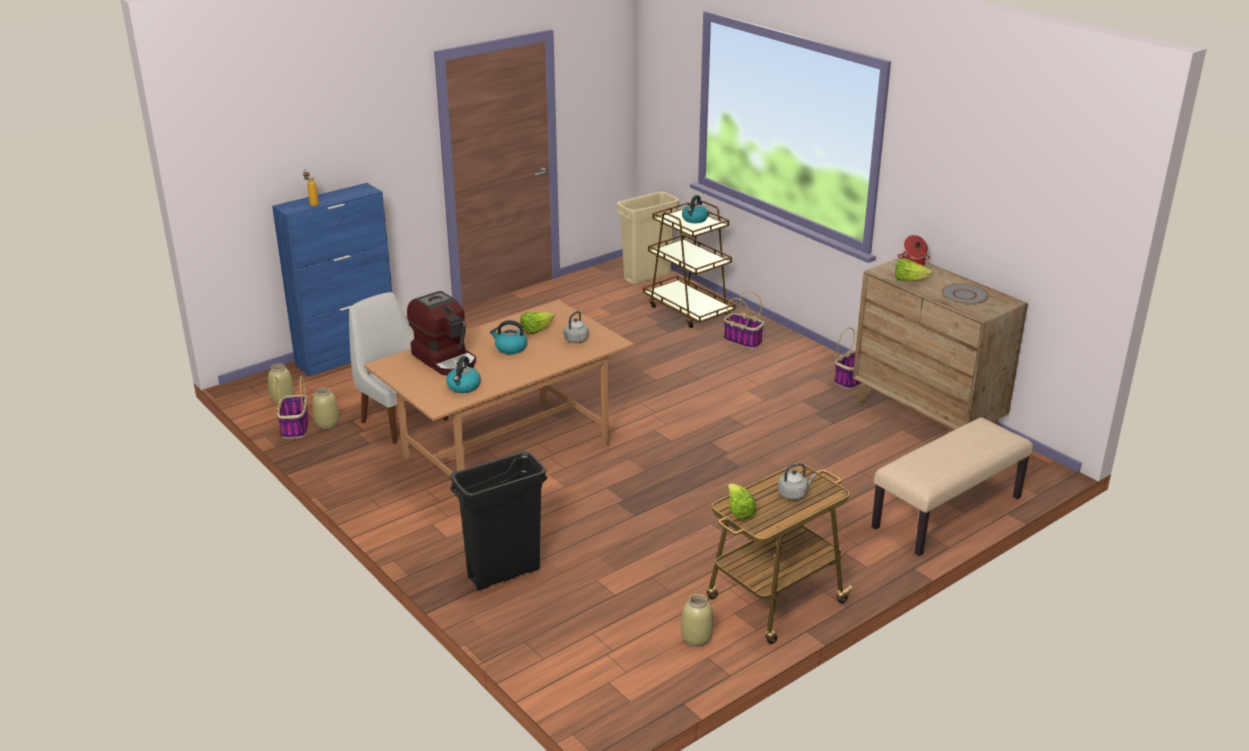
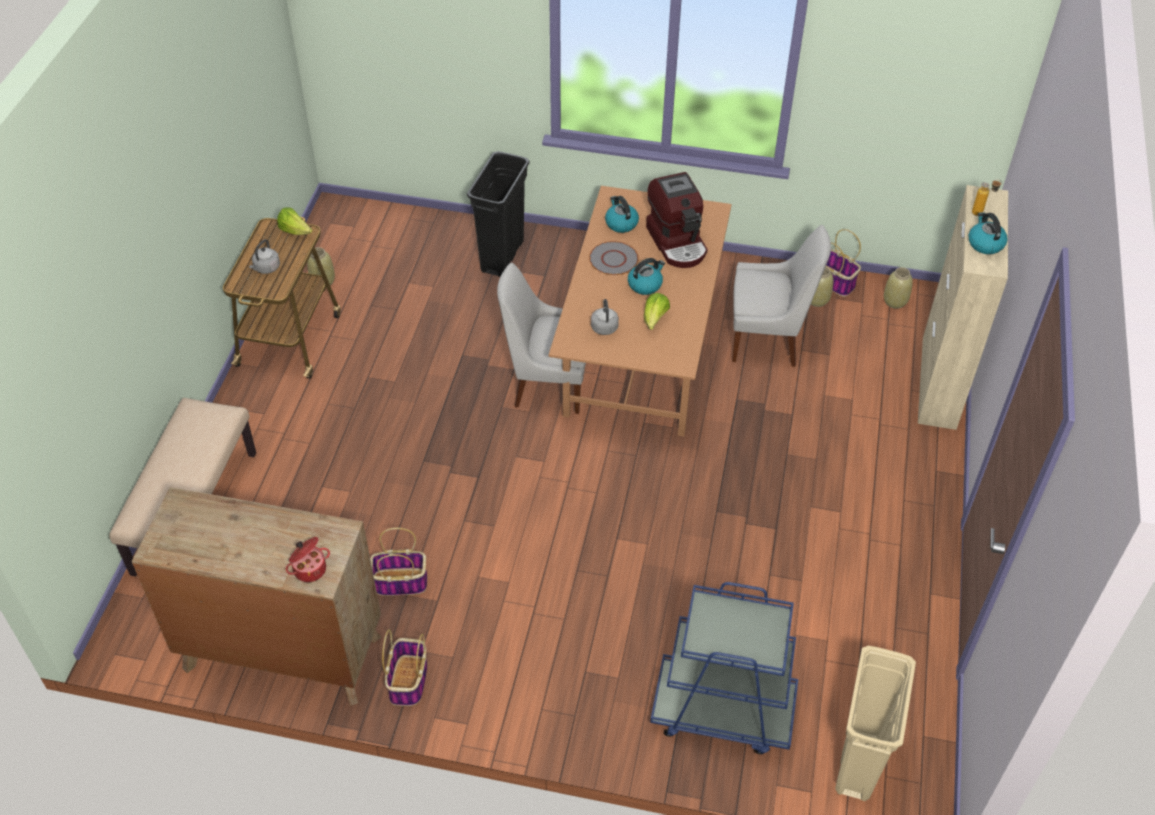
camera: 140 degrees right, 20 degrees up
(347, 355) = (938, 383): blue cabinet -> beige cabinet
(445, 359) = (677, 242): coffee machine -> coffee machine turned 120 degrees counterclockwise
(593, 468) = (547, 383): none -> white chair
(688, 310) = (722, 710): brown cart -> blue cart
(694, 219) = (736, 639): kettle -> kettle (985, 243)
(743, 341) = (593, 682): basket -> basket (399, 583)
(909, 280) = (296, 530): lettuce -> none
(965, 295) = (213, 533): grey plate -> grey plate (613, 259)

